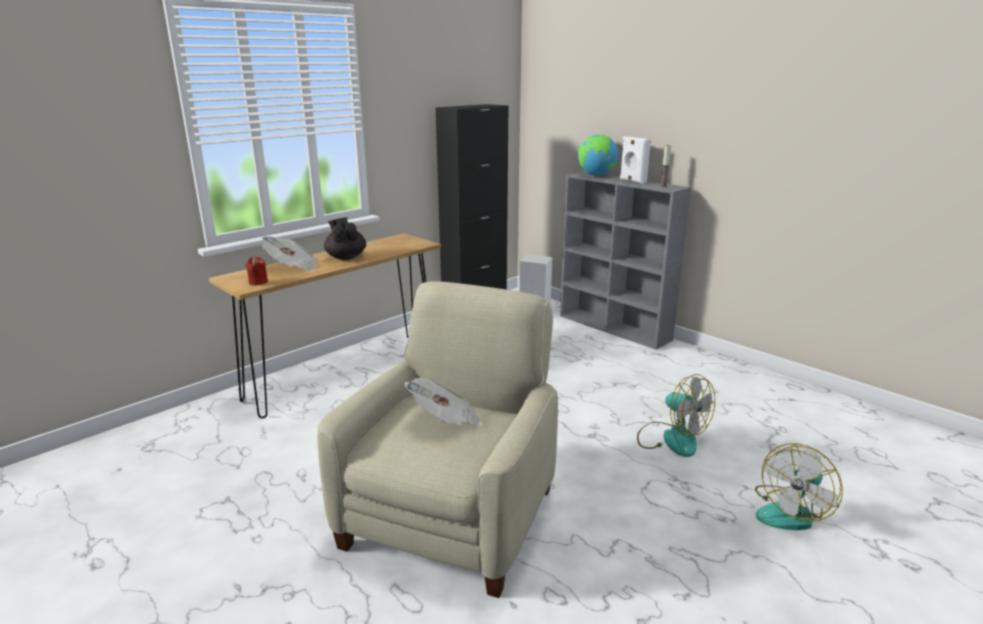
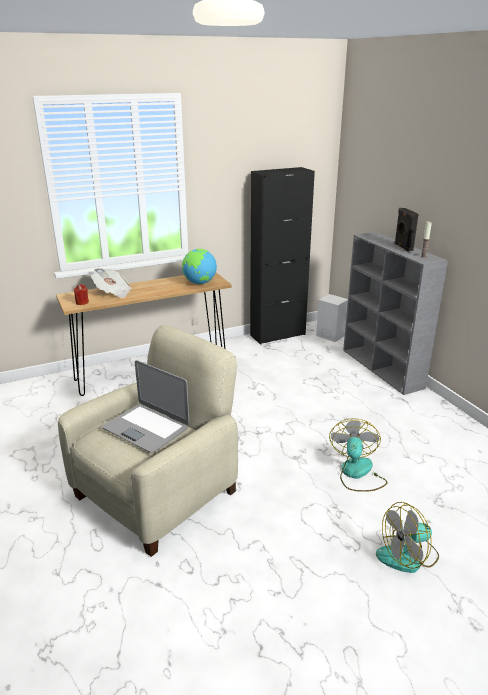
camera: 20 degrees right, 5 degrees up
(346, 257) = (154, 288): black teapot -> none
(445, 420) = (146, 428): newspaper -> laptop
(596, 176) = (378, 238): globe -> globe (199, 283)
(632, 181) = (402, 247): white speaker -> black speaker
(671, 438) = (357, 474): fan -> fan turned 150 degrees counterclockwise

